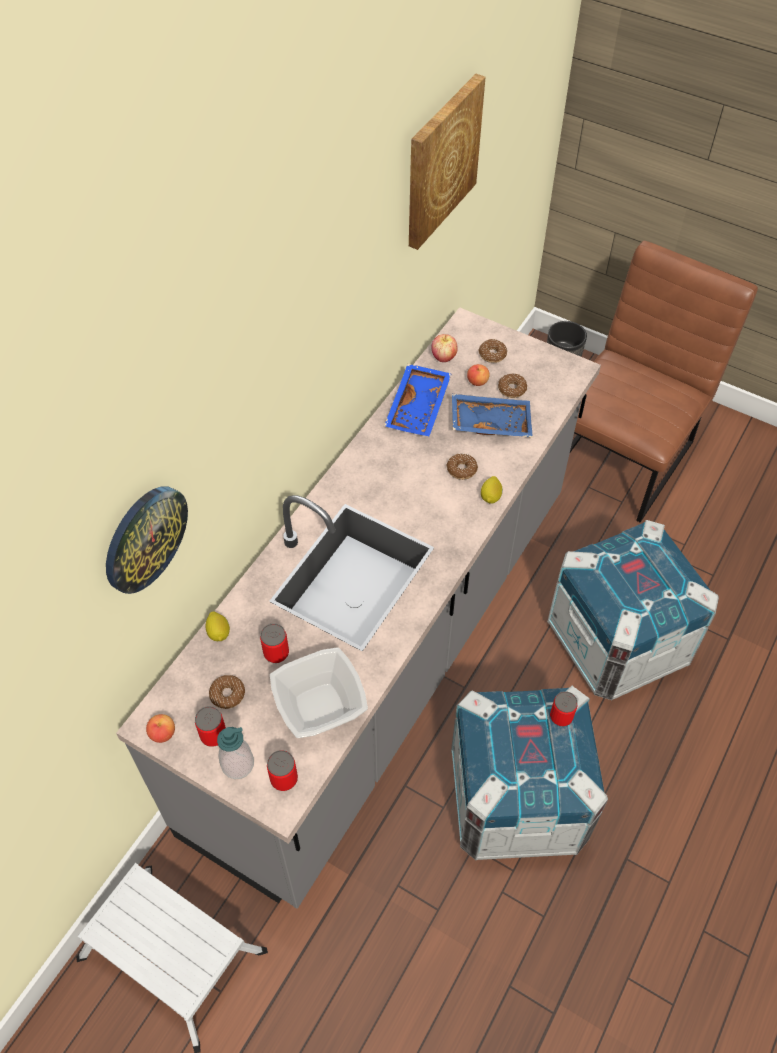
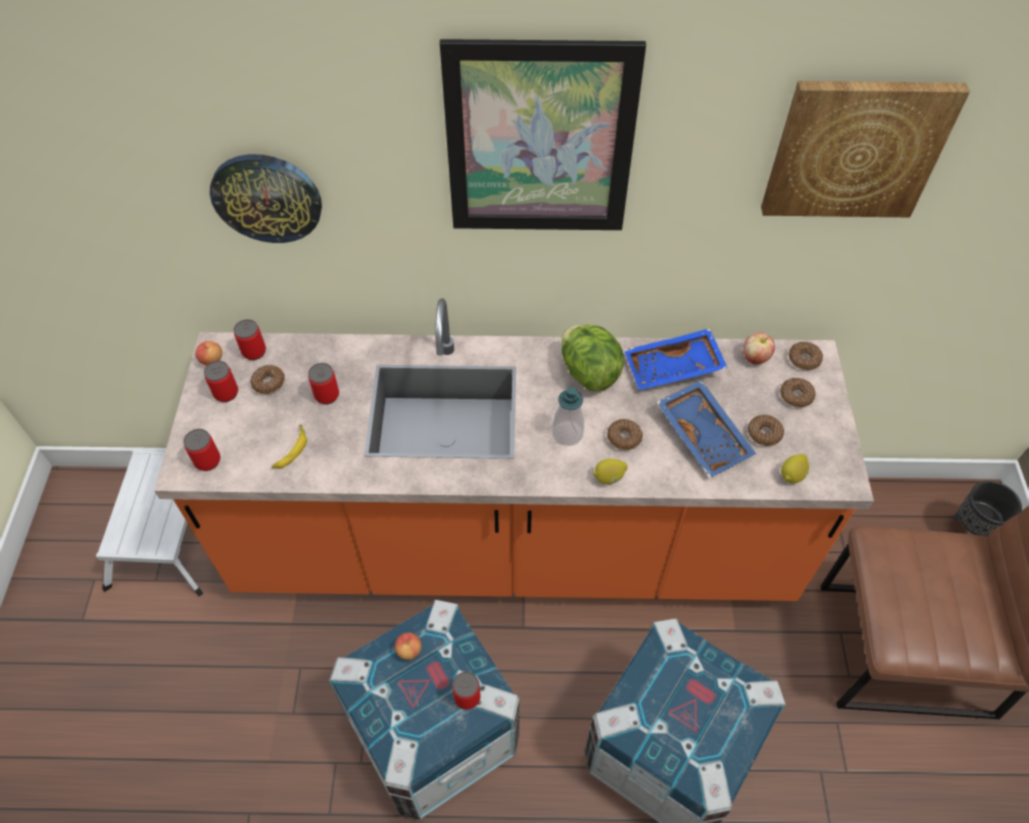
camera: 60 degrees right, 0 degrees up
(180, 693) = (254, 352): none -> can
(219, 632) = (325, 347): lemon -> lemon (792, 475)
(237, 764) = (207, 422): soap dispenser -> soap dispenser (567, 434)
(299, 310) = (539, 141): none -> picture
(319, 705) = (291, 451): bowl -> banana
(385, 460) = (588, 372): none -> lettuce
(388, 656) = (514, 546): grey counter -> orange counter
(464, 332) = (804, 359): none -> donut
(477, 382) = (748, 400): apple -> apple (409, 650)

